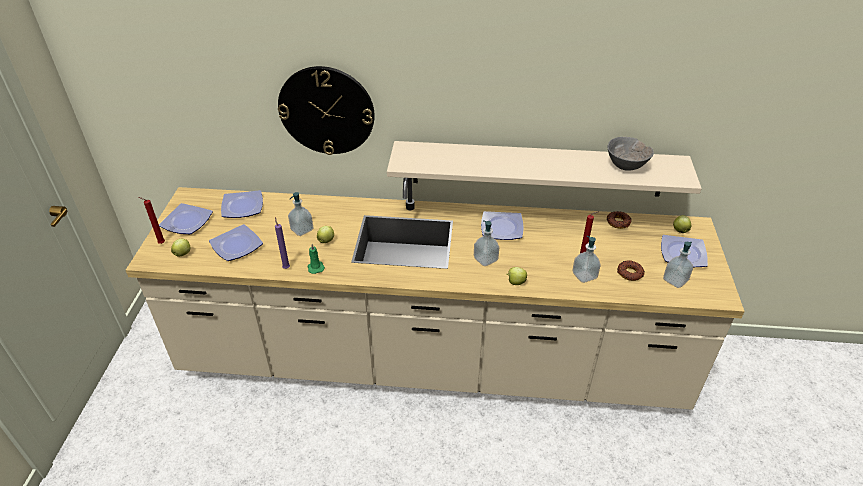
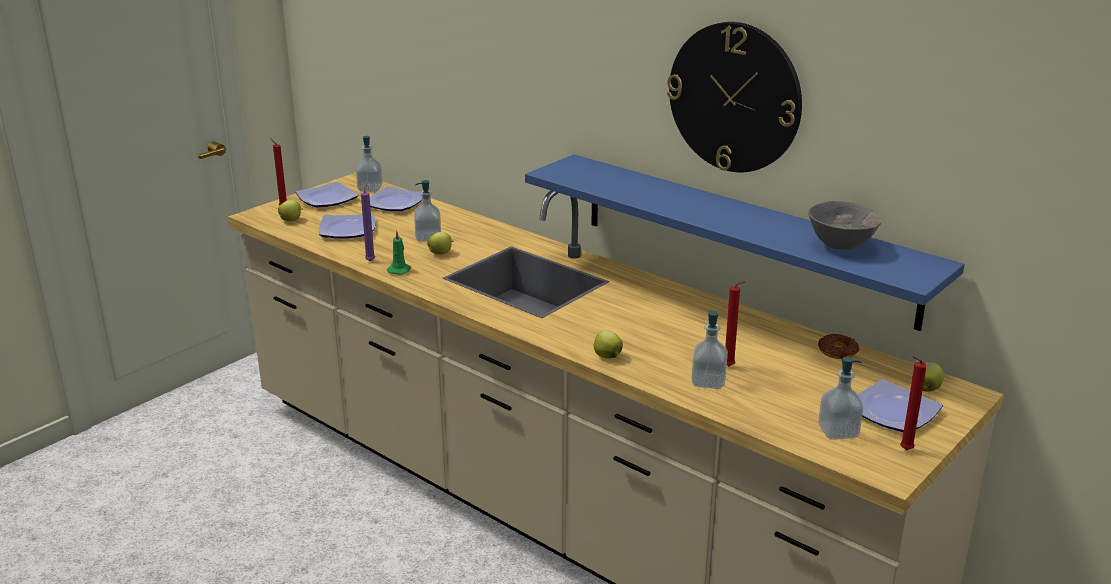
camera: 35 degrees right, 15 degrees down
(326, 110) = (506, 96): wall clock -> wall clock (734, 97)
(485, 259) = (599, 325): soap dispenser -> soap dispenser (370, 188)
(501, 227) = (661, 305): plate -> none
(537, 168) = (743, 237): beige shelf -> blue shelf
(630, 273) = (778, 402): donut -> none
(712, 278) = (904, 450): none -> red candle

